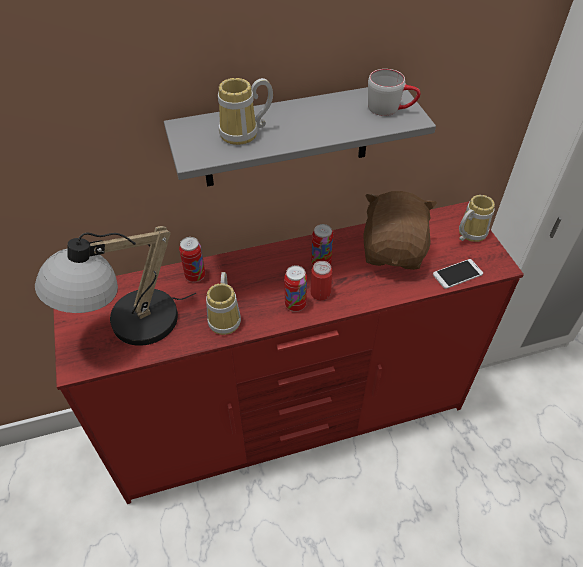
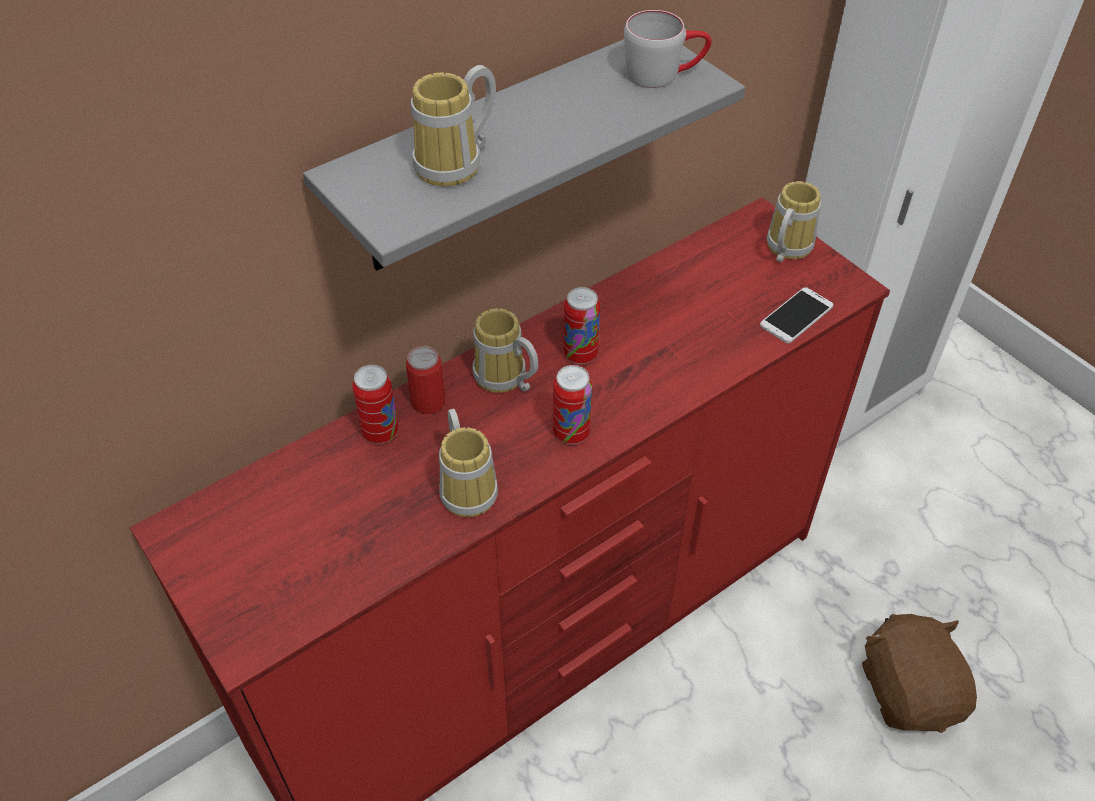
camera: 20 degrees left, 0 degrees up
(127, 327) = (304, 553): table lamp -> none
(272, 266) = (503, 381): none -> mug
(320, 293) = (602, 403): can -> can (428, 402)
(394, 251) = (685, 304): brown plush toy -> brown plush toy (909, 690)

